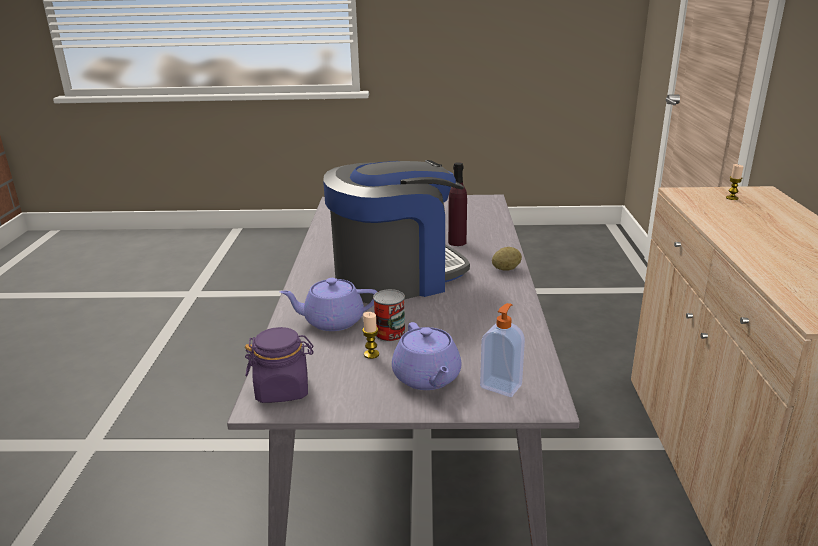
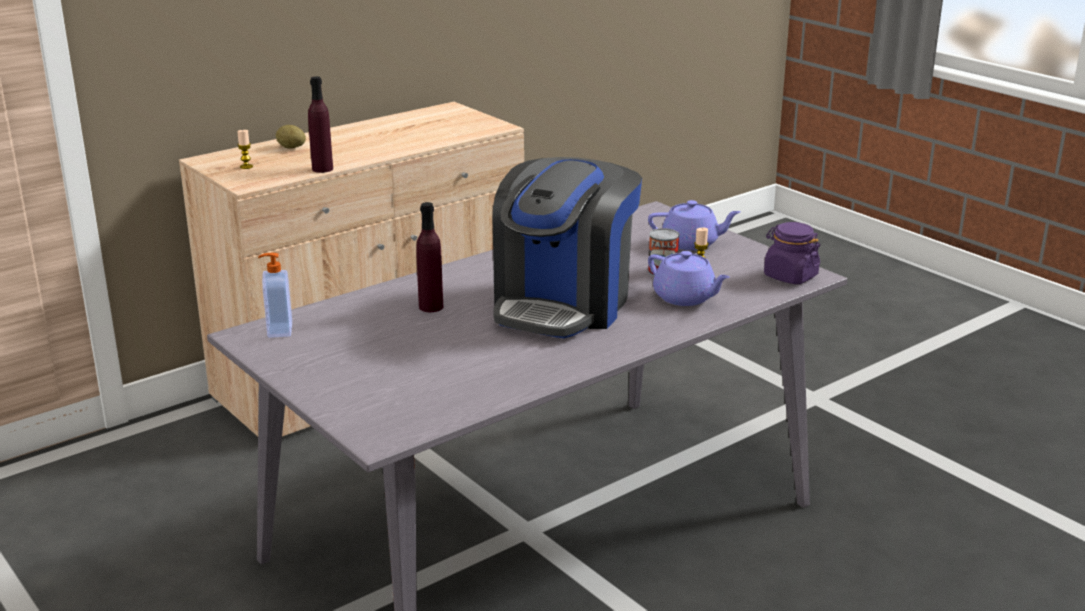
camera: 130 degrees left, 0 degrees up
(396, 277) = (563, 304): coffee machine -> coffee machine turned 90 degrees counterclockwise
(427, 378) = (691, 243): purple teapot -> purple teapot turned 60 degrees clockwise
(501, 386) = (659, 223): soap dispenser -> soap dispenser (278, 330)
(506, 269) = (470, 267): potato -> potato (291, 148)
(702, 216) = (322, 169): none -> purple bottle

